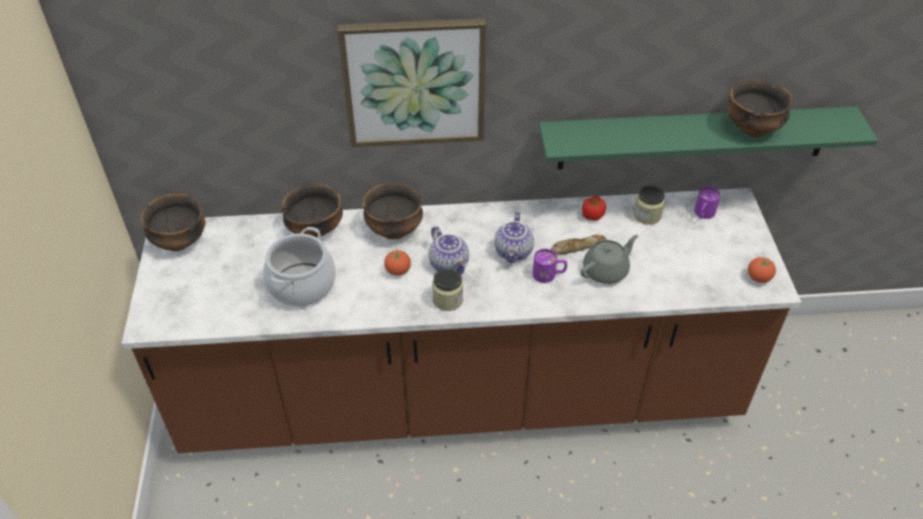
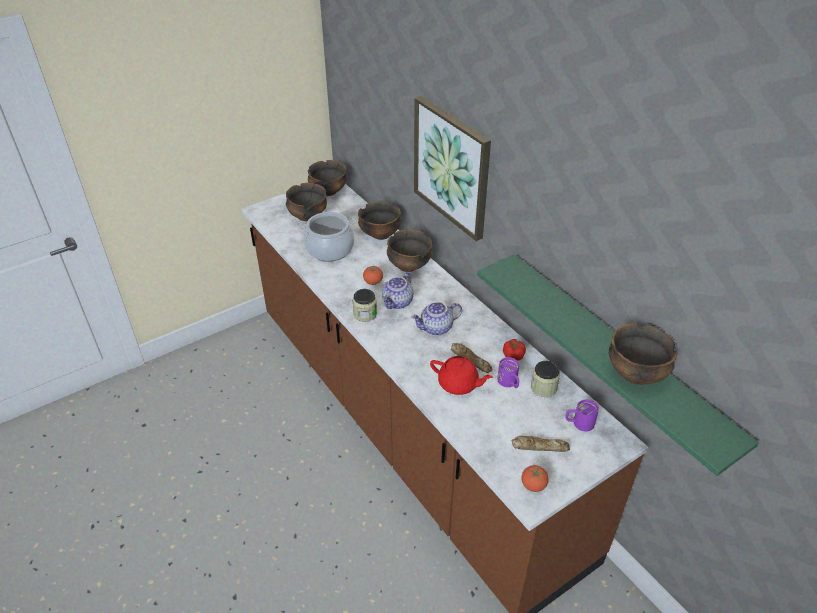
camera: 60 degrees right, 5 degrees down
(212, 280) = (307, 216): none -> bowl
(549, 275) = (428, 354): purple mug -> purple mug (509, 383)
(606, 271) = (459, 384): grey teapot -> red teapot
(716, 252) = (539, 446): none -> bread

